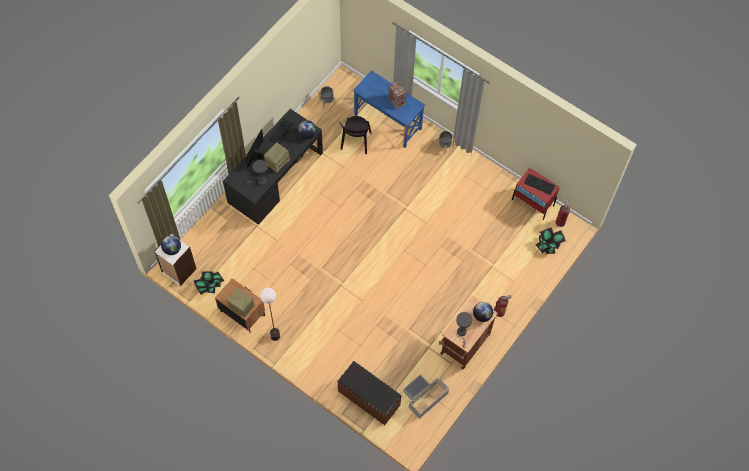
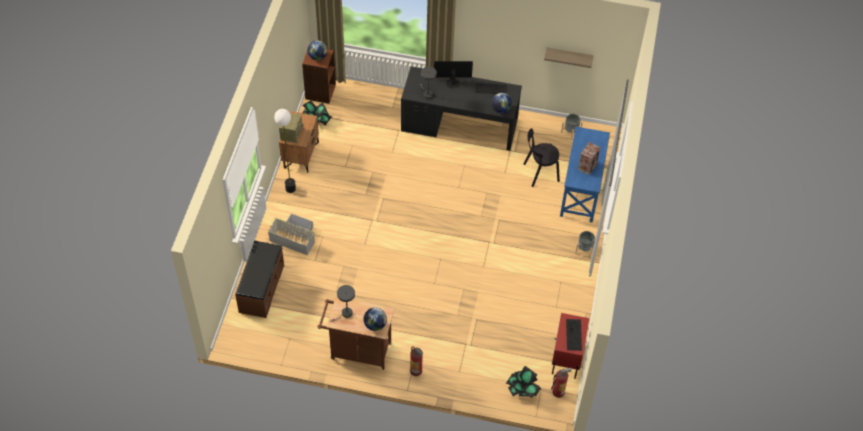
camera: 65 degrees right, 10 degrees down
(178, 270) = (320, 92): white bookcase -> brown bookcase
(277, 161) = (456, 98): radio -> none
(303, 57) = (569, 56): none -> shelf
(424, 397) = (284, 336): grey storage box -> grey storage box (293, 237)

